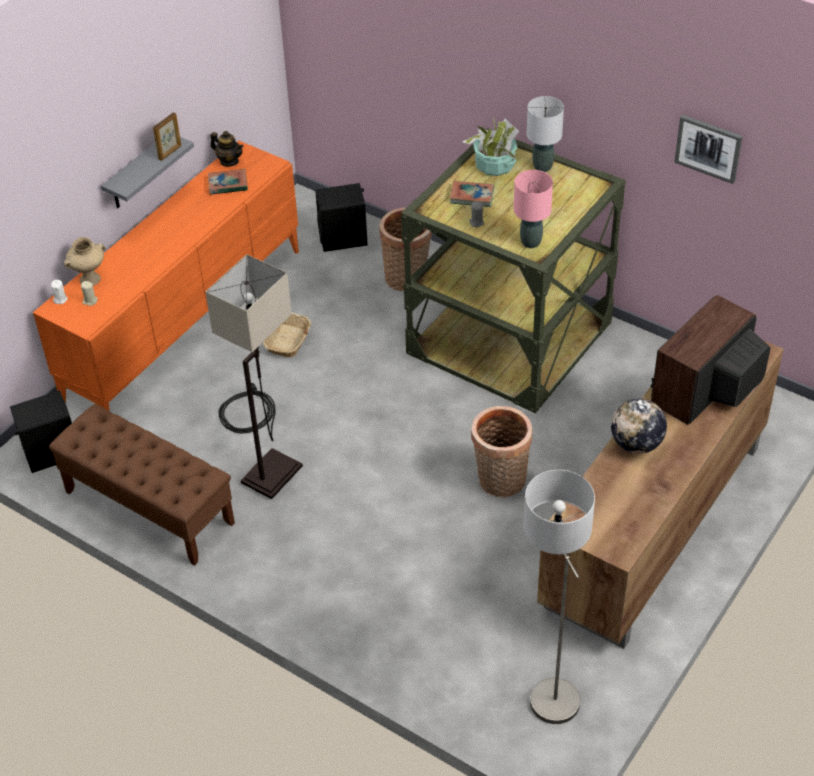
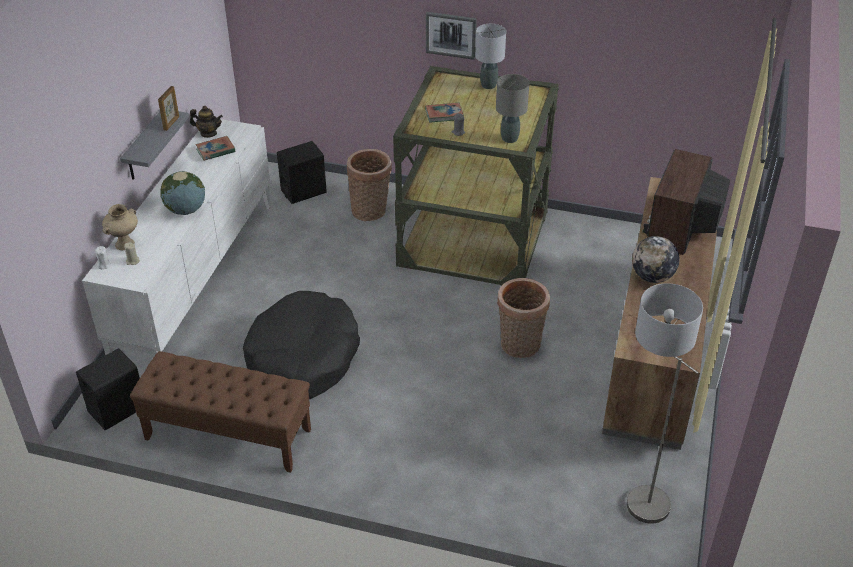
camera: 20 degrees left, 5 degrees down
(167, 252) = (185, 210): none -> globe
(185, 323) = (196, 280): orange cabinet -> white cabinet
(259, 440) = (303, 358): floor lamp -> black dog bed
(288, 341) = (292, 276): basket -> none
(494, 165) = (450, 90): potted plant -> none
(531, 242) = (510, 138): pink table lamp -> grey table lamp
(708, 148) = (631, 40): picture -> picture (451, 35)

